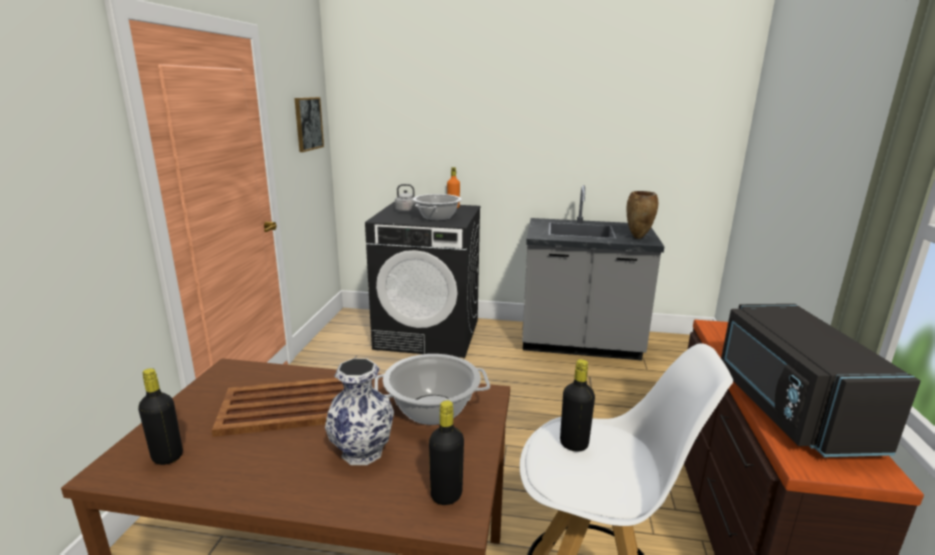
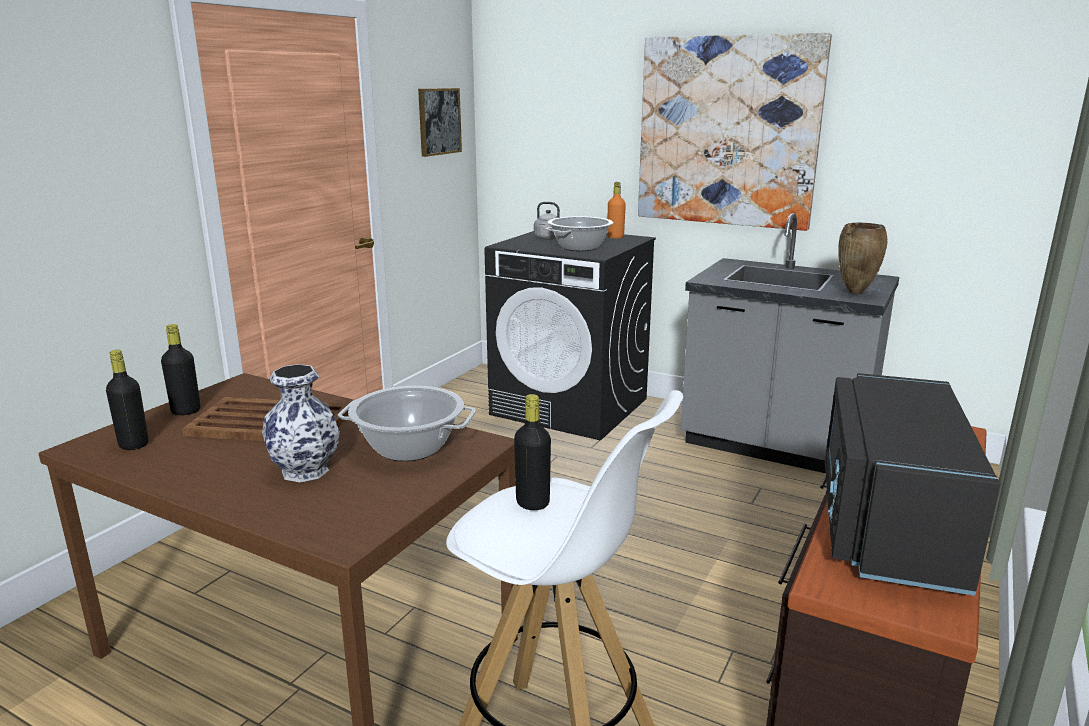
camera: 20 degrees right, 0 degrees up
(446, 495) = (352, 520): black bottle -> black bottle (186, 411)
(530, 130) = (727, 132): none -> picture

